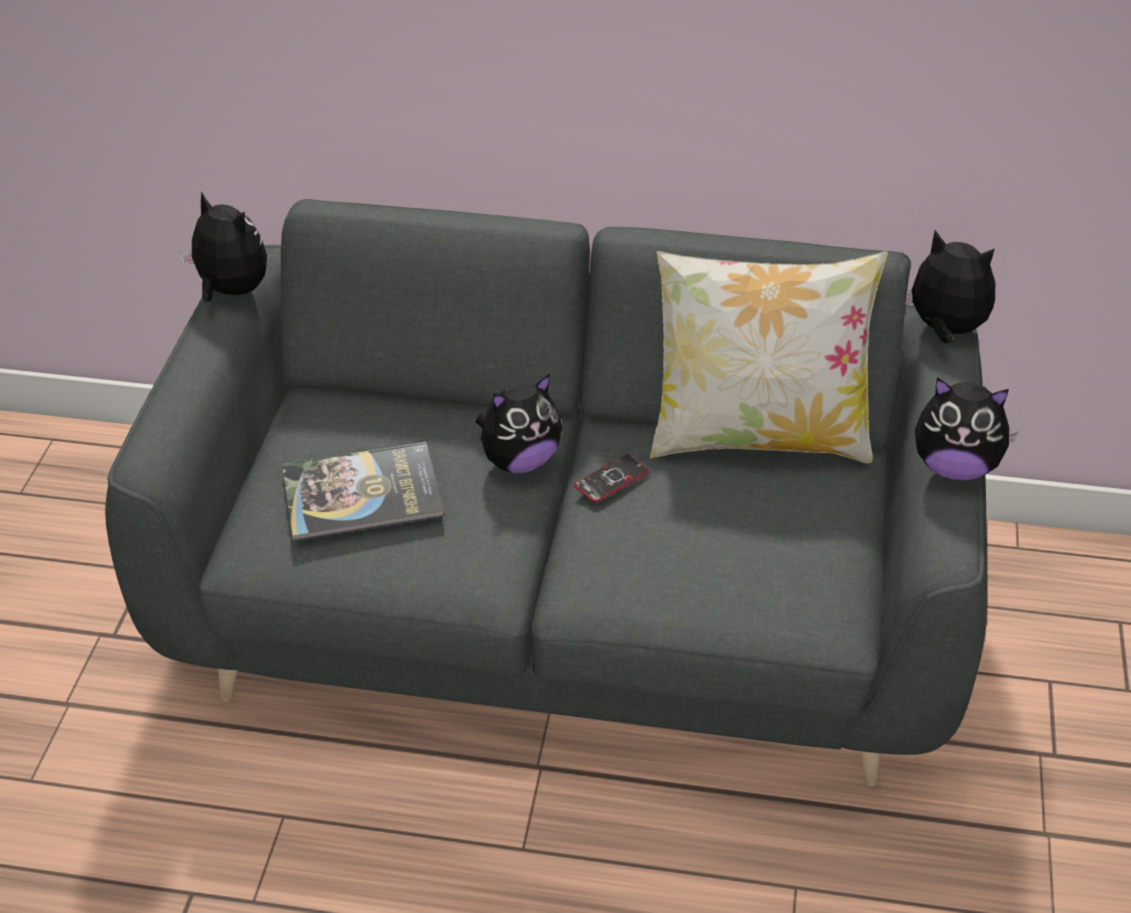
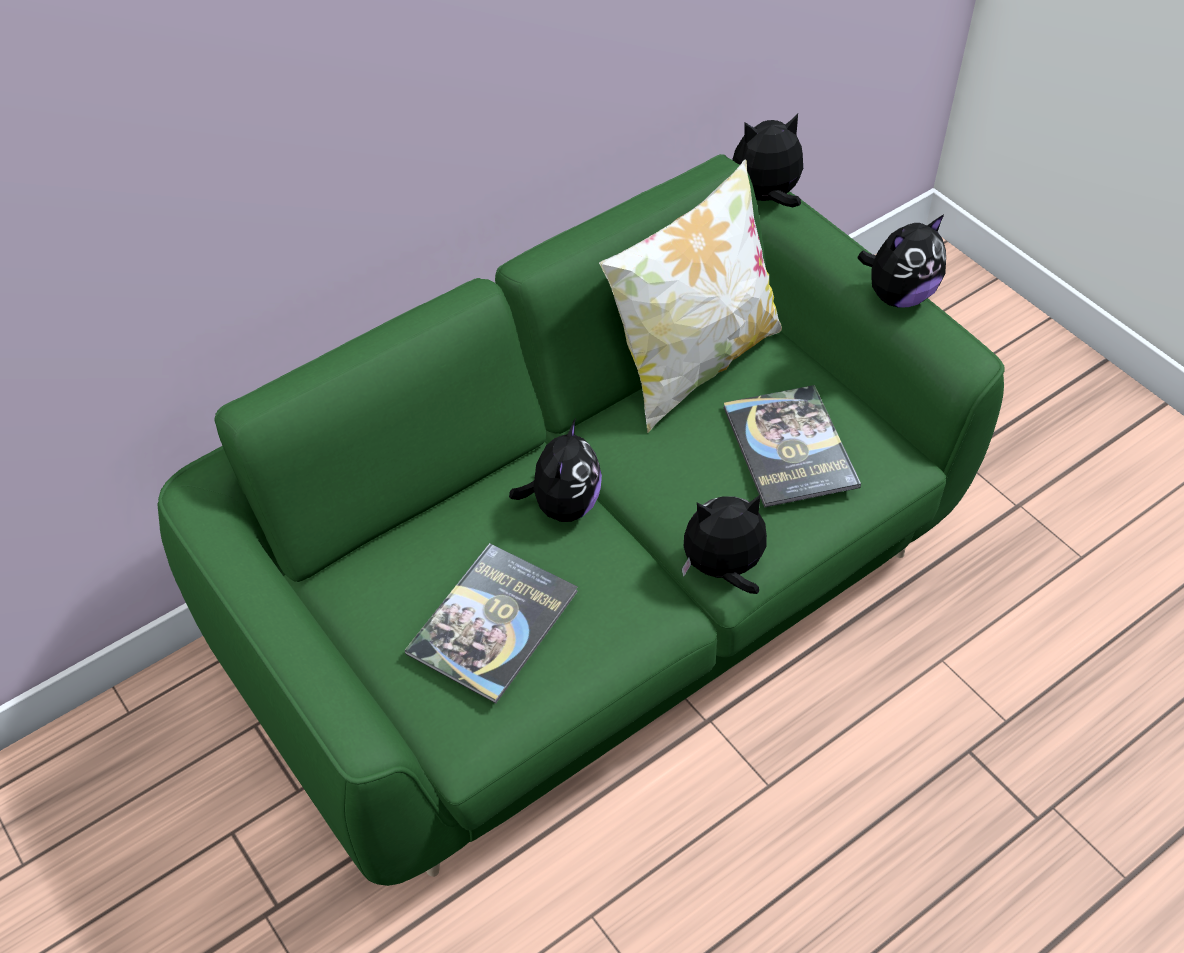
camera: 45 degrees left, 10 degrees up
(230, 292) = (215, 537): plush toy -> plush toy (723, 569)
(565, 620) = (594, 602): grey sofa -> green sofa
(611, 479) = (645, 469): phone -> none
(747, 543) = (789, 447): none -> book

